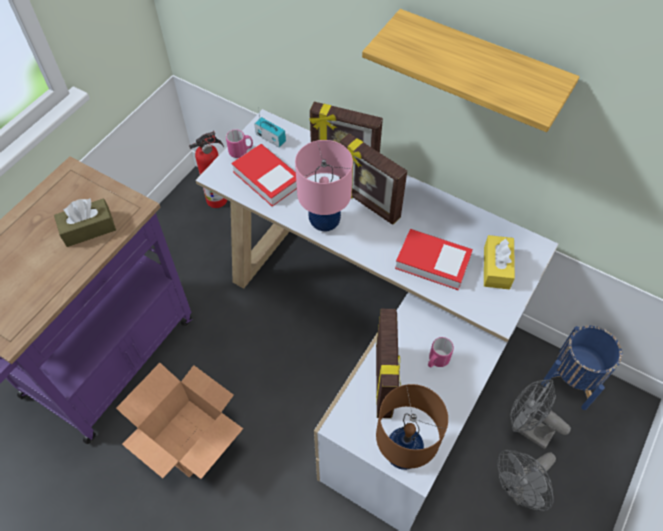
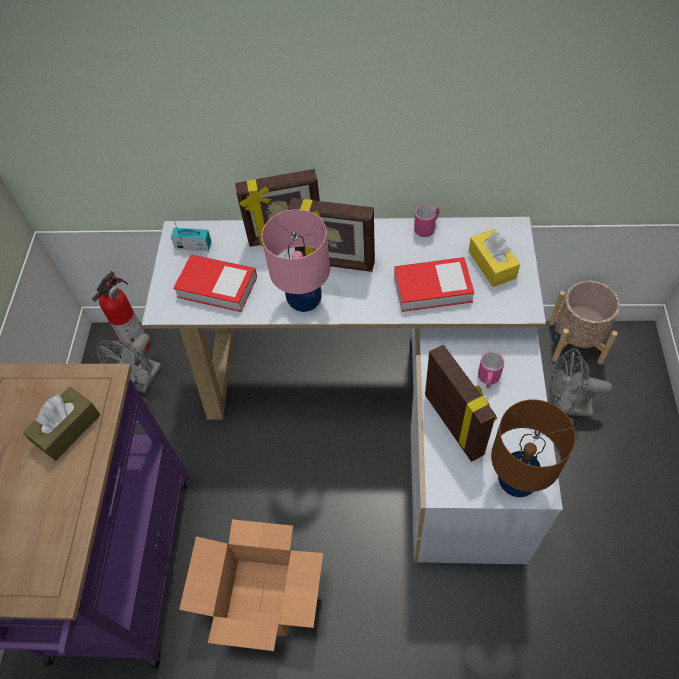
camera: 25 degrees left, 0 degrees up
(241, 151) = (171, 273): pink mug -> pink mug (427, 228)
(479, 70) = (406, 74): shelf -> none
(518, 490) = (593, 465): grey fan -> grey fan (142, 382)
(572, 378) = (575, 342): blue planter -> beige planter

